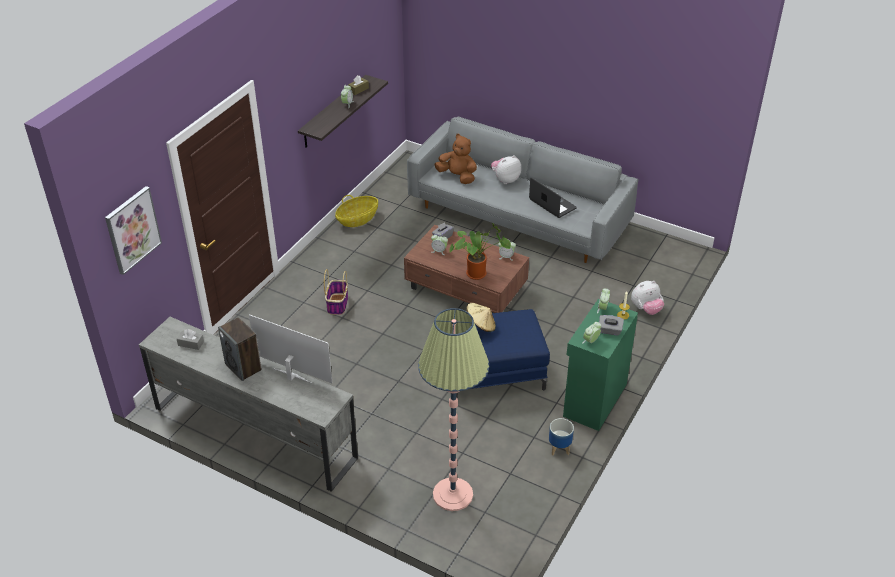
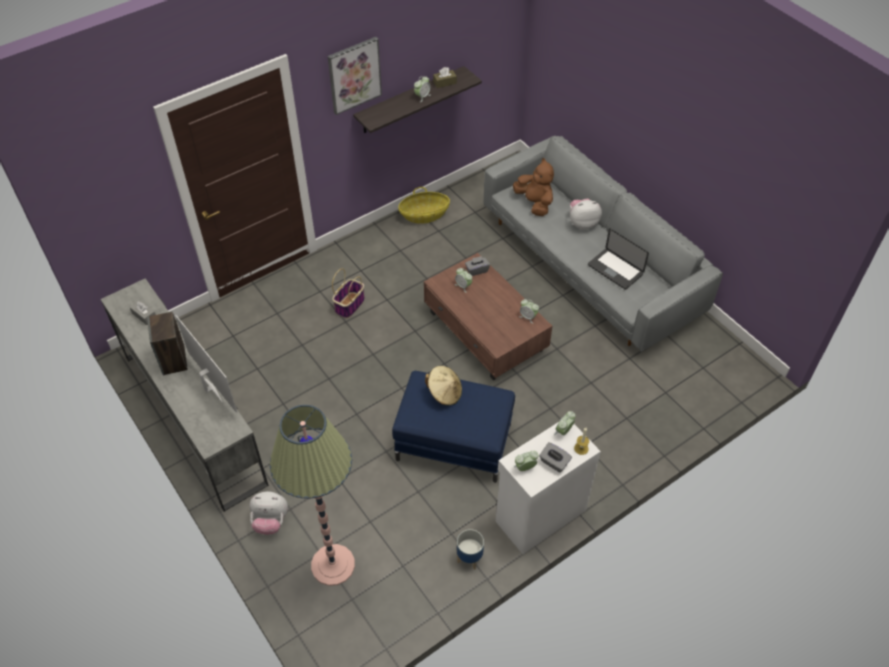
camera: 25 degrees right, 10 degrees up
(132, 229) = (102, 188): picture -> picture (354, 75)
(478, 273) = (487, 326): potted plant -> none
(552, 204) = (615, 269): laptop -> laptop turned 150 degrees clockwise
(593, 400) = (539, 515): green cabinet -> white cabinet
(646, 309) = (662, 427): plush toy -> plush toy (270, 521)

